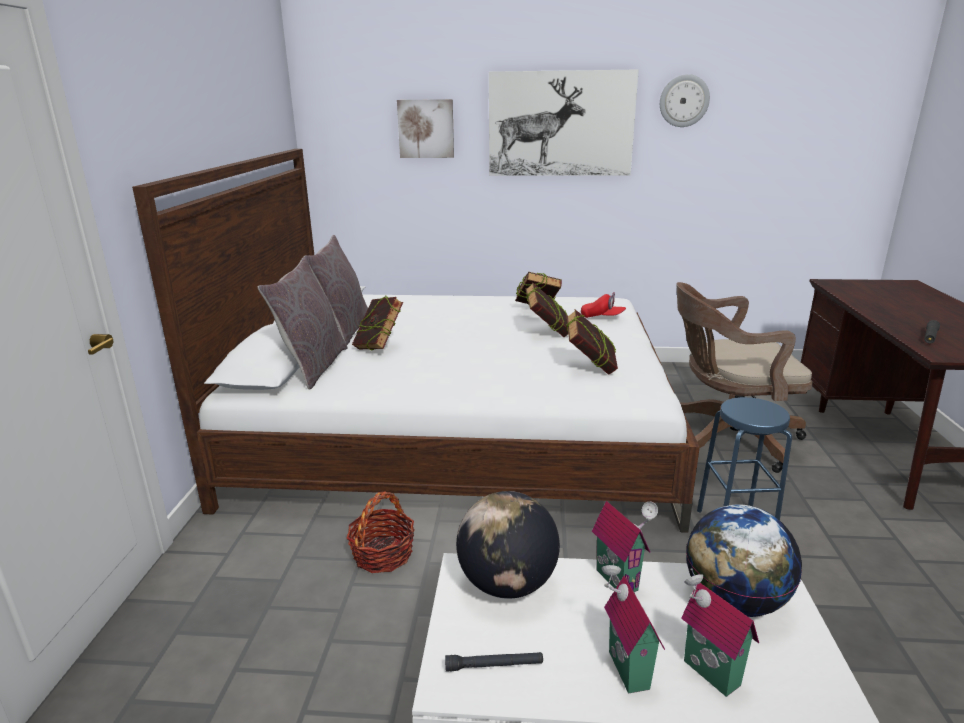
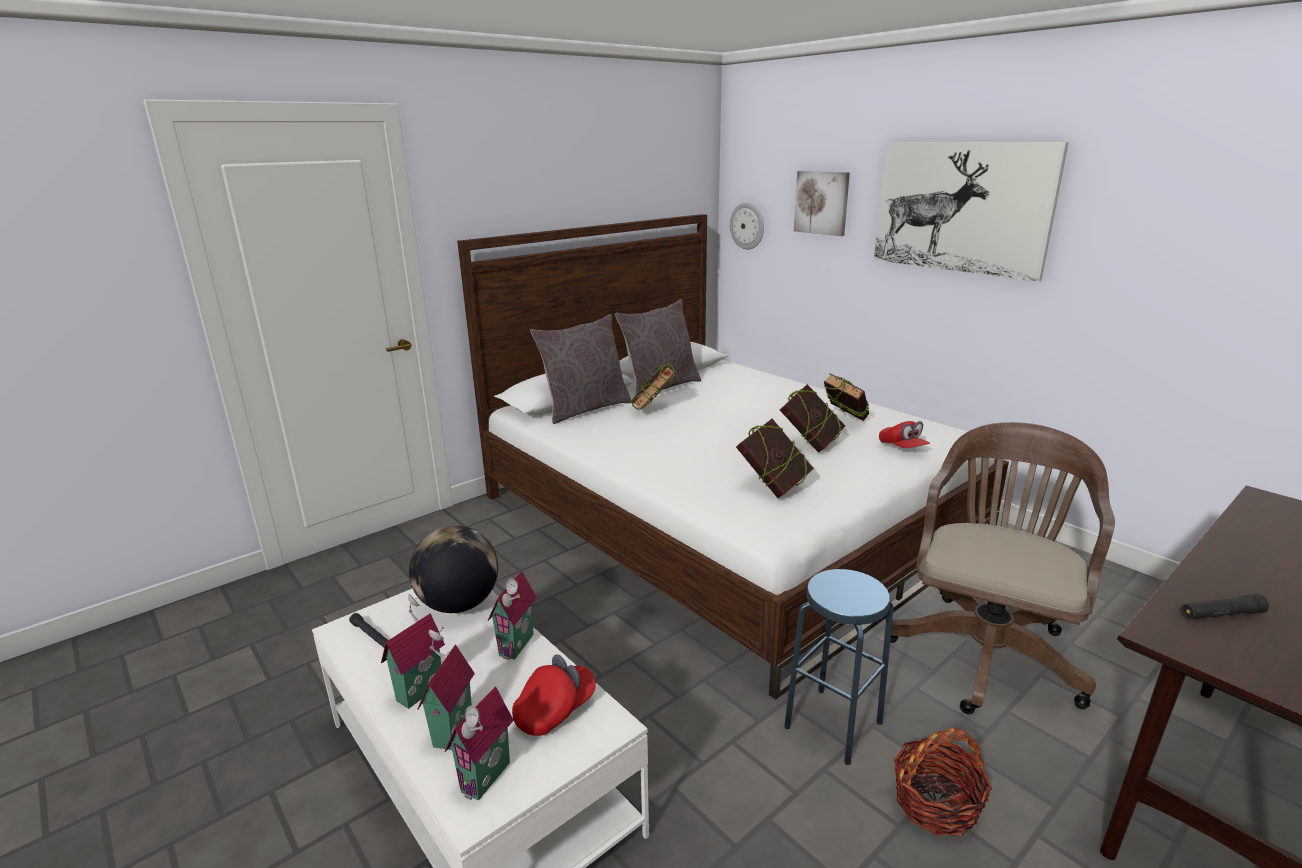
camera: 45 degrees right, 0 degrees up
(383, 554) = (536, 575): basket -> basket (936, 803)
(684, 101) = (1133, 187): wall clock -> wall clock (747, 226)
(725, 438) = (986, 649): brown office chair -> brown office chair turned 75 degrees clockwise
(734, 600) = (555, 710): globe -> red cap
(799, 679) = (488, 779): none -> toy house

